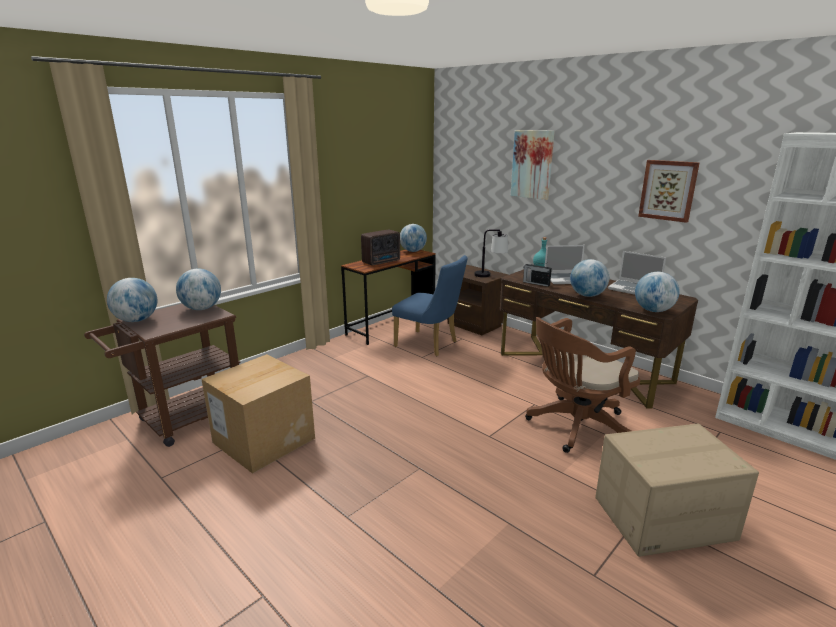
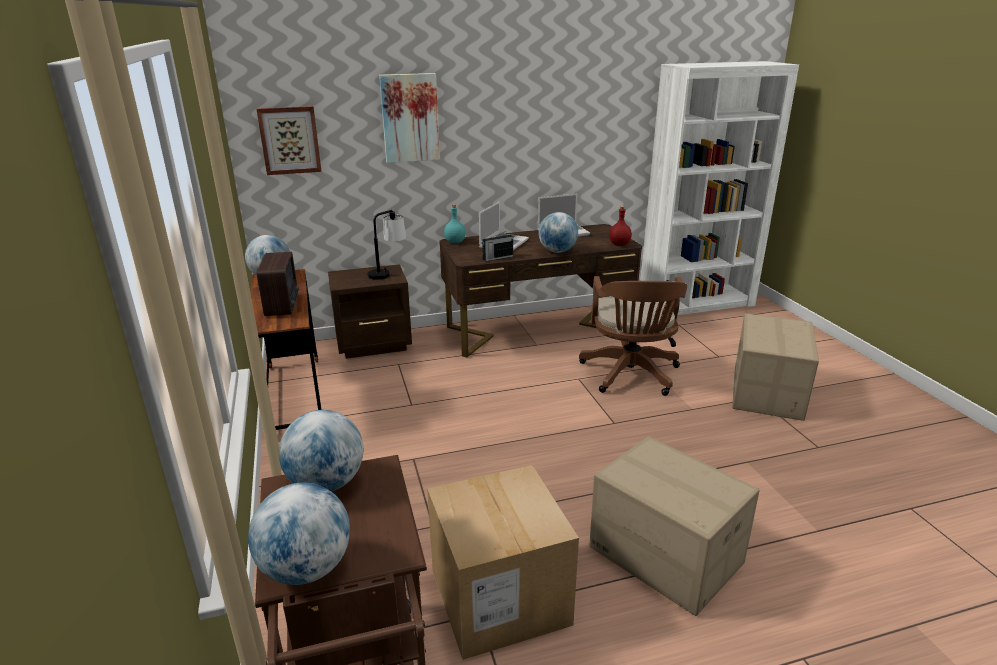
camera: 60 degrees left, 5 degrees up
(340, 497) = (664, 555): none -> cardboard box
(430, 345) = (387, 389): blue chair -> none
(653, 311) = (619, 244): globe -> red bottle
(668, 190) = (568, 127): picture -> picture (290, 140)

